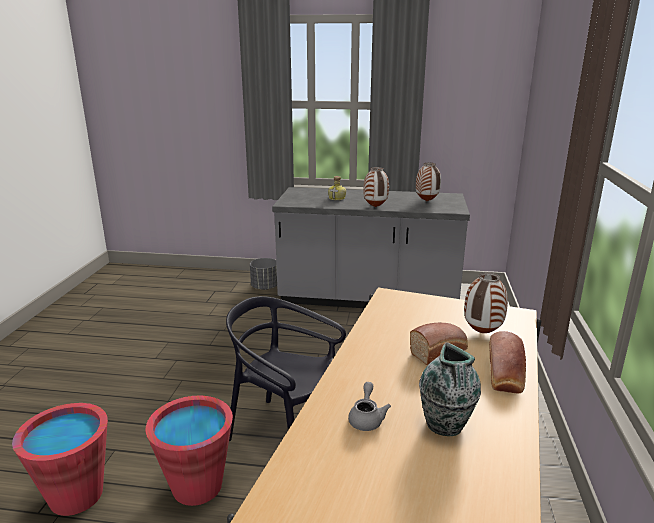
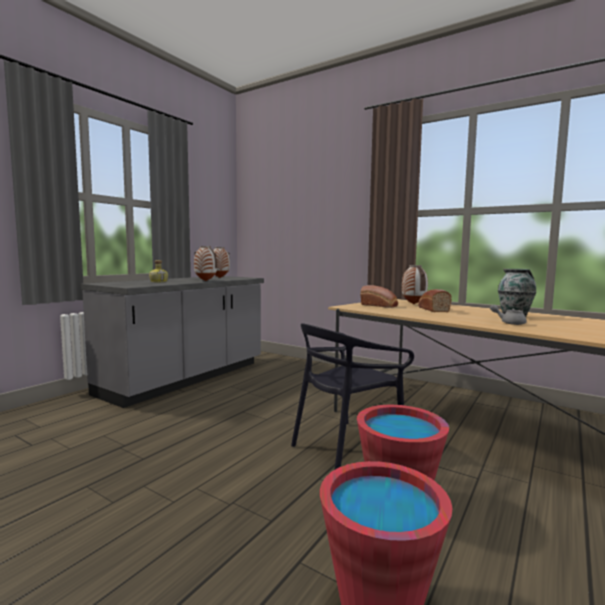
camera: 65 degrees left, 15 degrees down
(265, 287) = (73, 408): grey planter -> none
(505, 376) = (464, 307): bread -> bread (380, 305)

